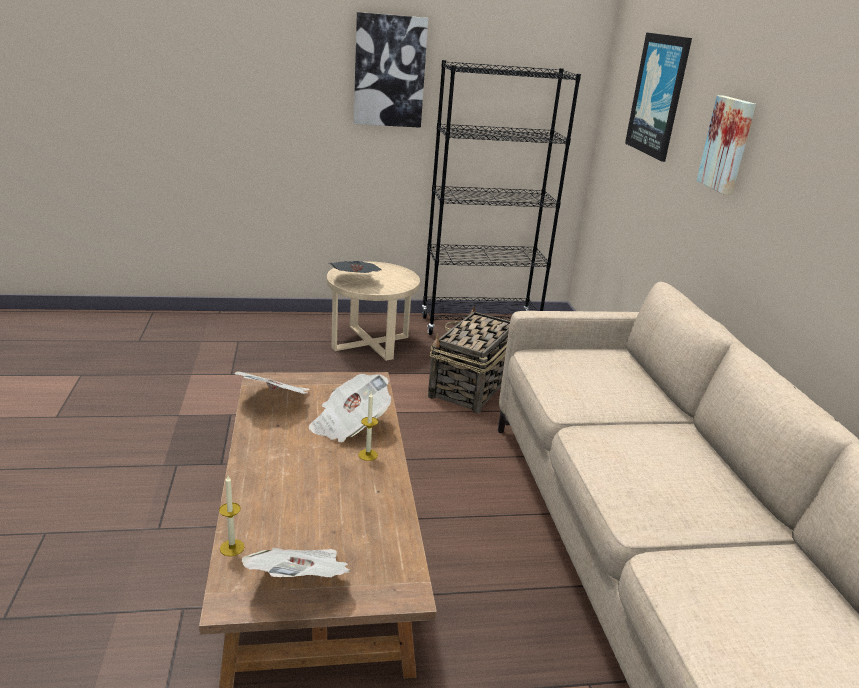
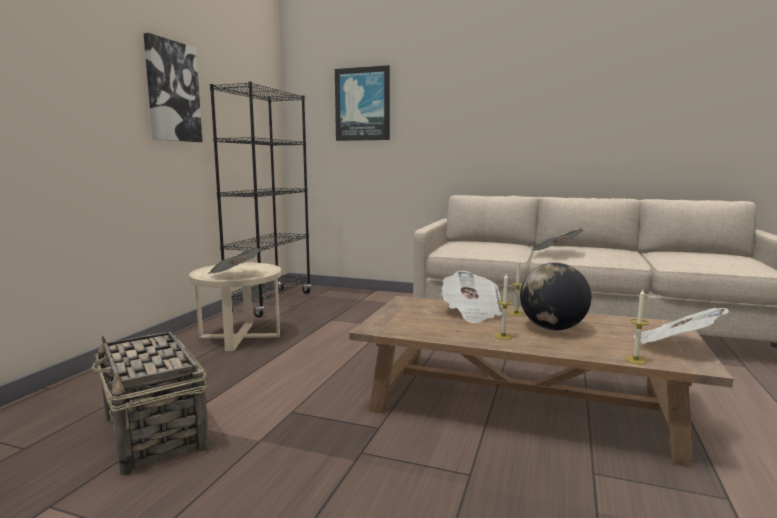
camera: 60 degrees left, 15 degrees down
(273, 454) = (503, 336): none -> candle
(276, 400) = (415, 327): newspaper -> newspaper (555, 253)
(323, 484) = (552, 328): none -> globe
(471, 387) = (353, 322): basket -> basket (155, 433)
(728, 144) = (451, 115): picture -> none

